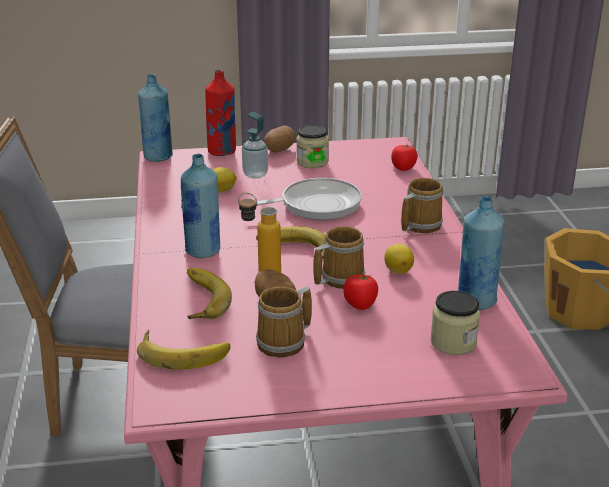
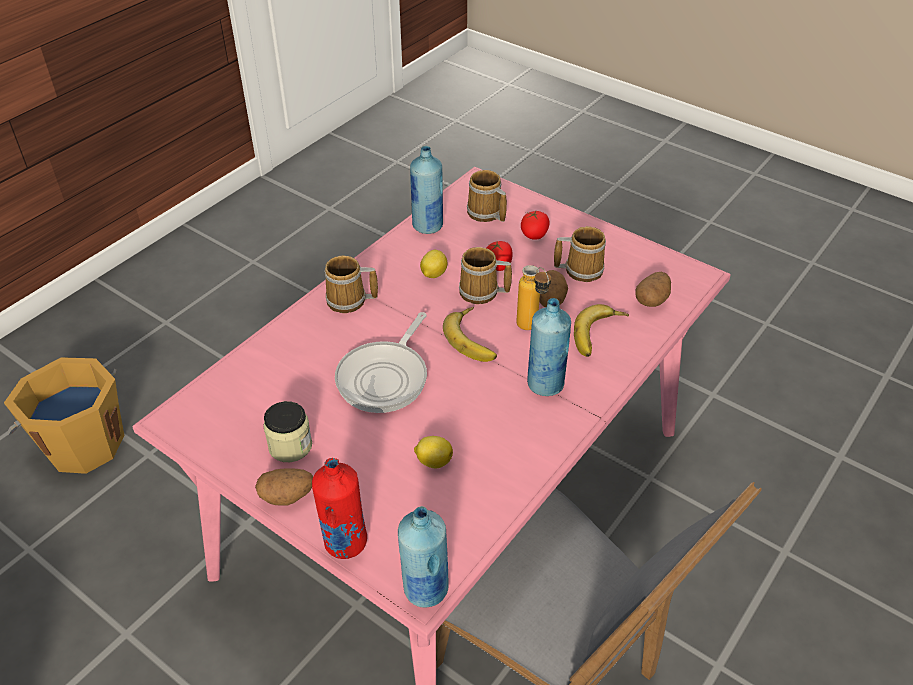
camera: 135 degrees left, 15 degrees up
(183, 352) = (652, 300): banana -> potato
(255, 174) = (371, 465): soap dispenser -> none
(315, 205) = (385, 377): frying pan -> frying pan turned 90 degrees counterclockwise
(403, 168) = (235, 374): tomato -> tomato (534, 235)
(453, 342) = (485, 213): jar -> mug

